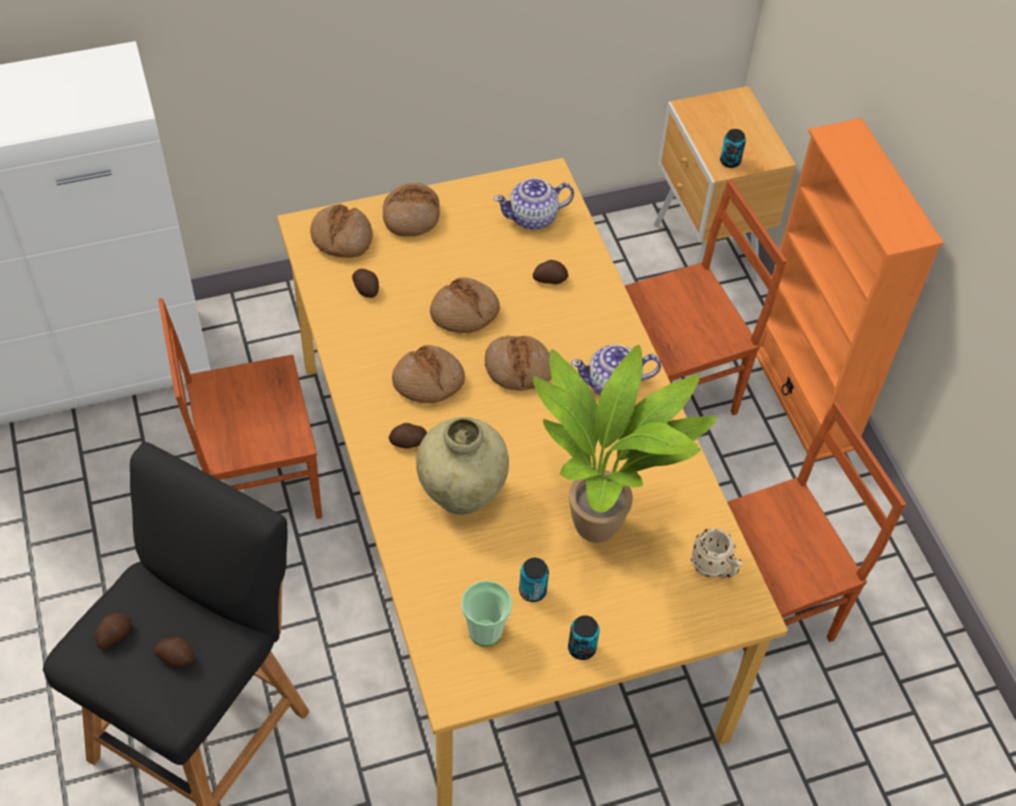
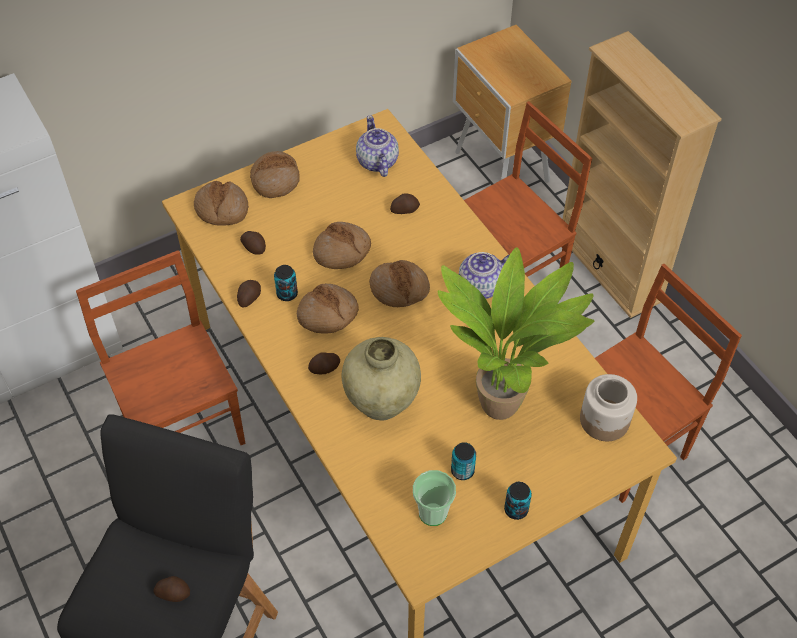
camera: 10 degrees left, 0 degrees up
(114, 635) = (114, 586): potato -> potato (249, 298)
(259, 481) = (185, 428): brown chair -> brown chair turned 90 degrees clockwise
(533, 217) = (377, 162): teapot -> teapot turned 105 degrees clockwise
(714, 569) = (604, 420): beige mug -> jar
(730, 161) = (518, 87): can -> can (287, 294)
(803, 395) = (609, 266): orange bookcase -> beige bookcase

